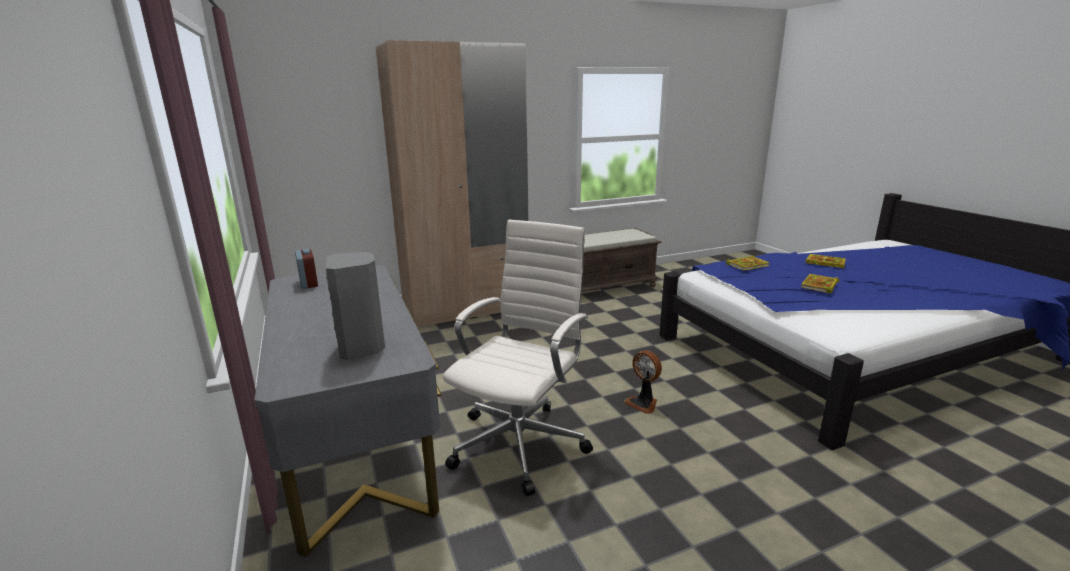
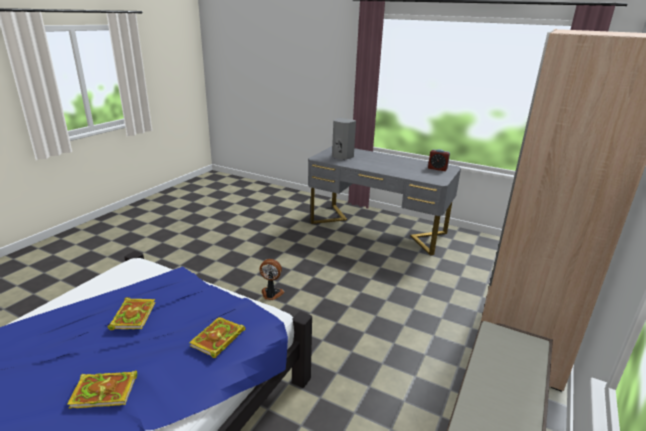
camera: 140 degrees right, 5 degrees up
(521, 442) = (313, 251): white office chair -> none

